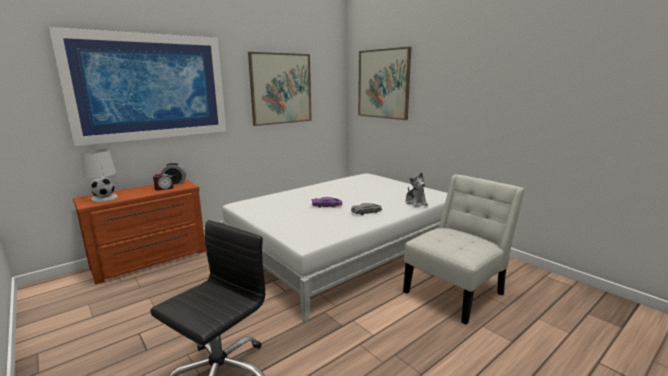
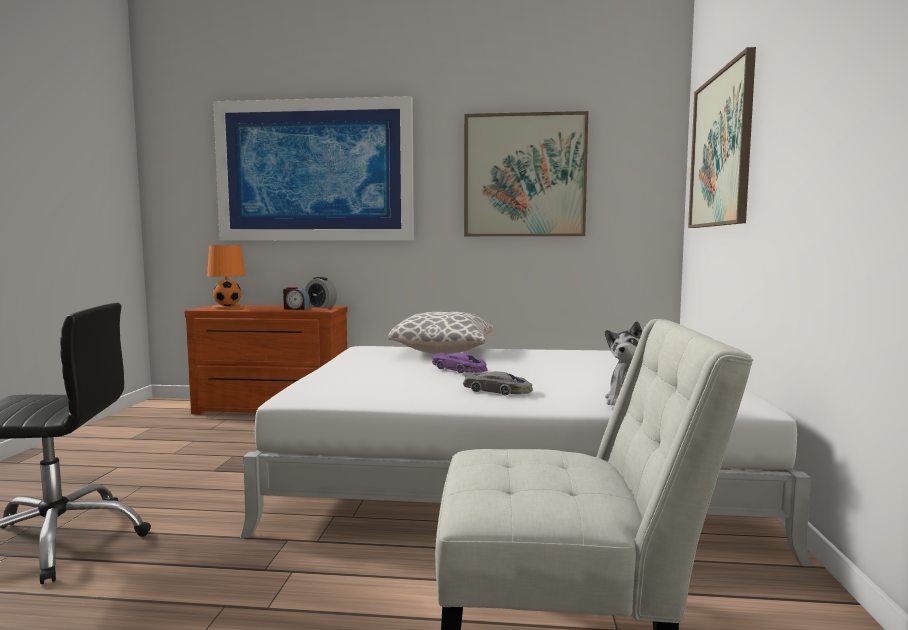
camera: 45 degrees right, 10 degrees down
(104, 198) = (228, 307): white table lamp -> orange table lamp
(285, 196) = (443, 352): none -> pillow

